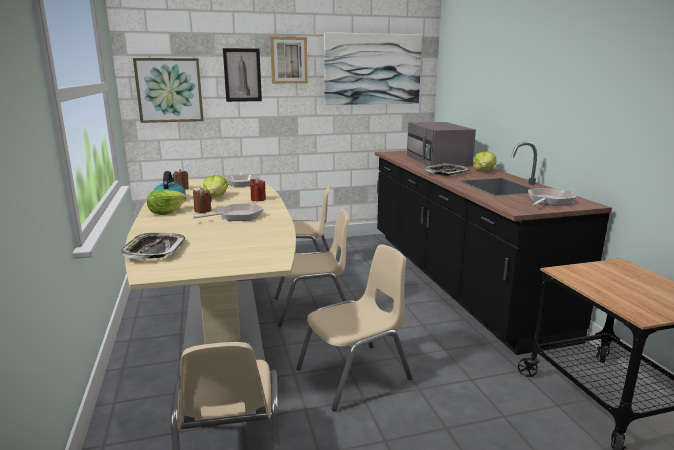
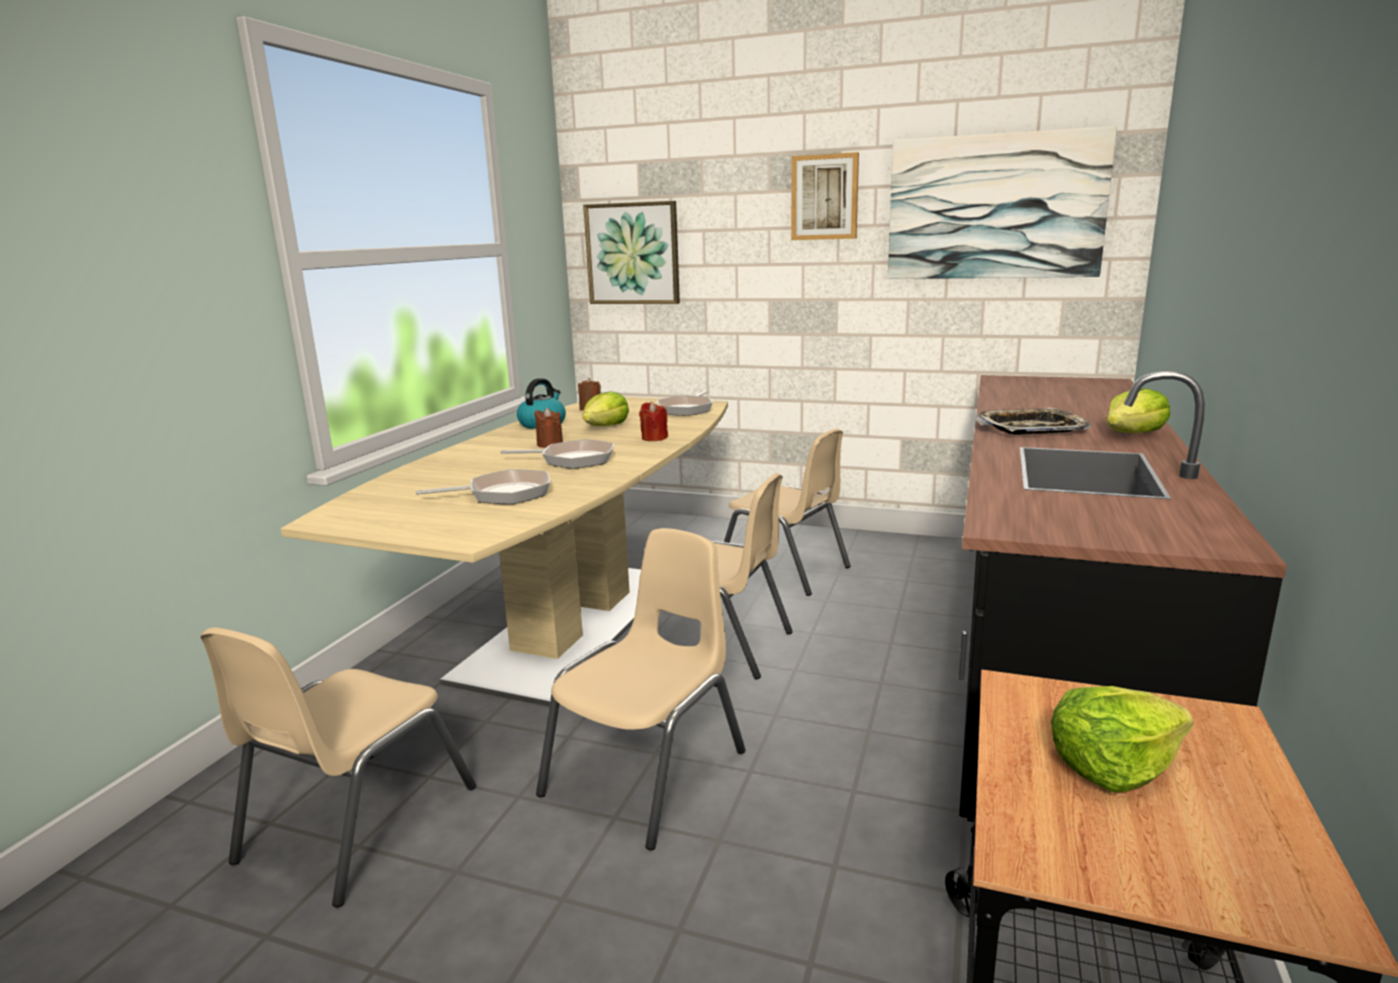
camera: 35 degrees right, 0 degrees up
(154, 250) = (387, 490): tray -> none
(166, 212) = (505, 440): lettuce -> lettuce (1112, 766)
(242, 75) = (743, 226): picture -> none
(355, 375) = (648, 774): beige chair -> beige chair turned 60 degrees counterclockwise
(438, 160) = (1075, 402): grey microwave -> none
(548, 201) = (1132, 520): frying pan -> frying pan (503, 494)

